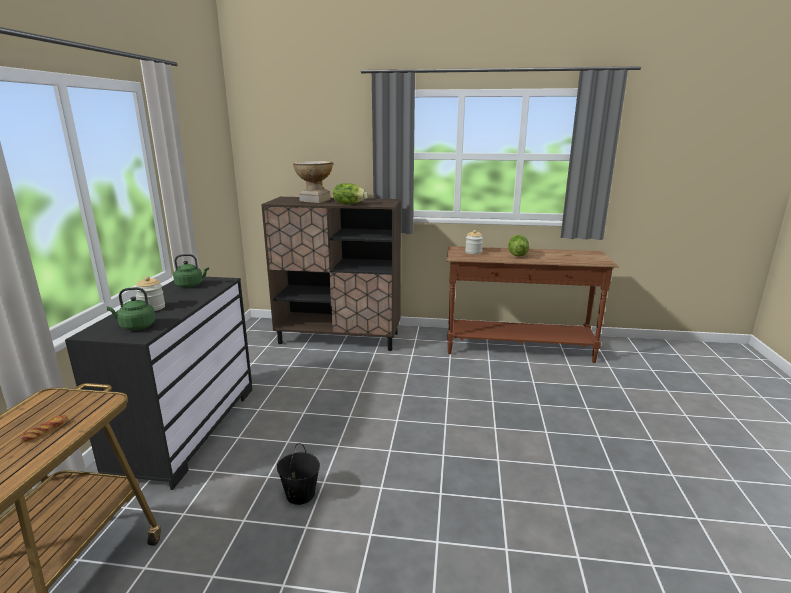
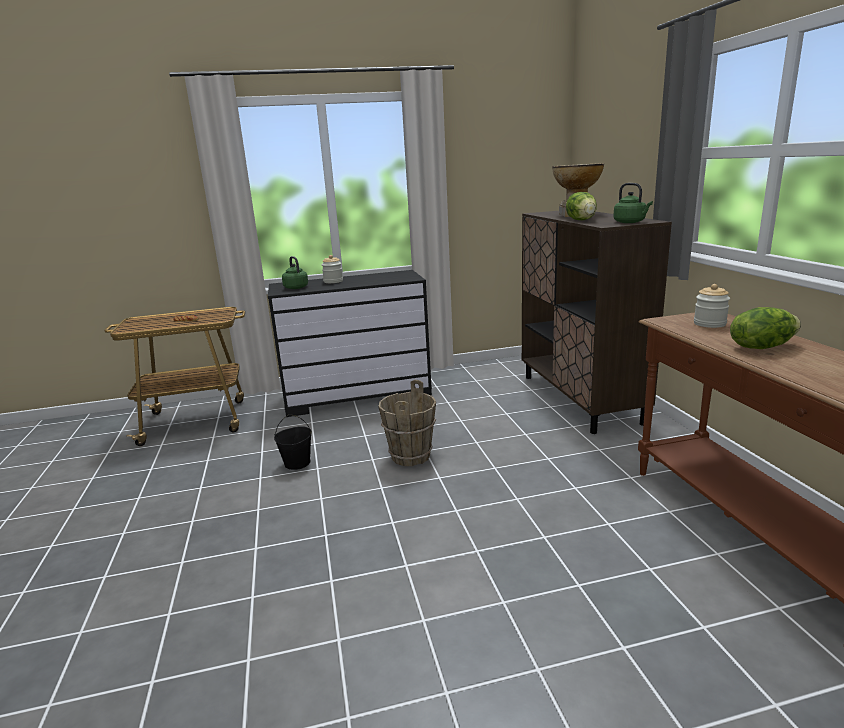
camera: 70 degrees right, 0 degrees up
(191, 285) = (390, 276): green kettle -> green kettle (630, 222)
(352, 425) = (410, 456): none -> brown bucket

